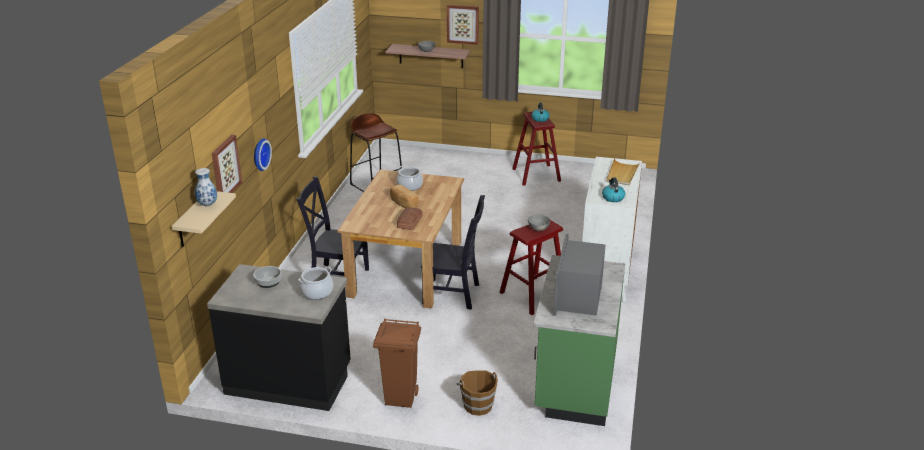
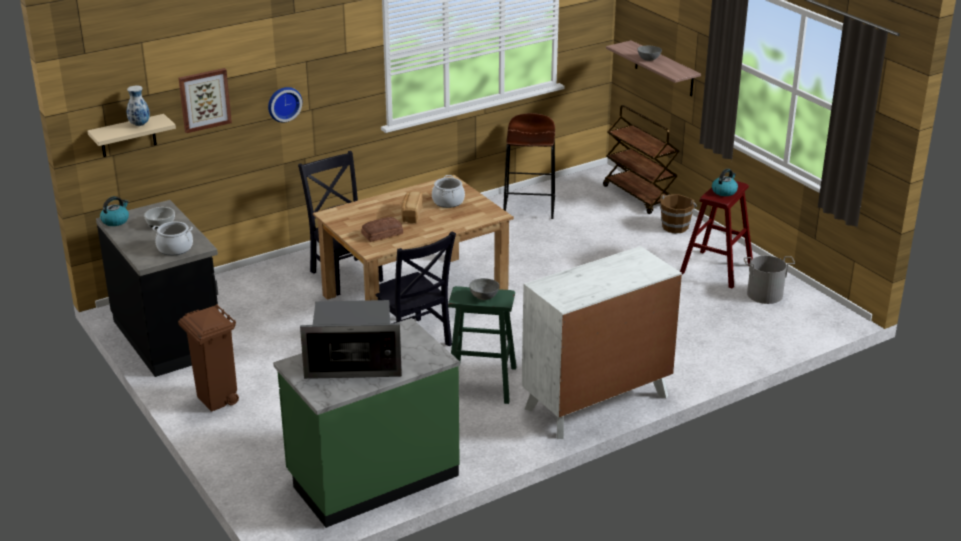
camera: 45 degrees right, 0 degrees up
(428, 153) = (639, 196): none -> brown cart
(463, 24) = (697, 36): picture -> none
(477, 405) = (260, 442): brown bucket -> brown bucket (675, 226)
(533, 295) = (481, 382): red stool -> green stool
(578, 296) = (354, 363): microwave -> microwave turned 150 degrees counterclockwise
(581, 177) = (765, 295): none -> grey bucket
(612, 197) = (561, 292): kettle -> kettle (115, 221)
(622, 174) = (626, 275): beige tray -> none

